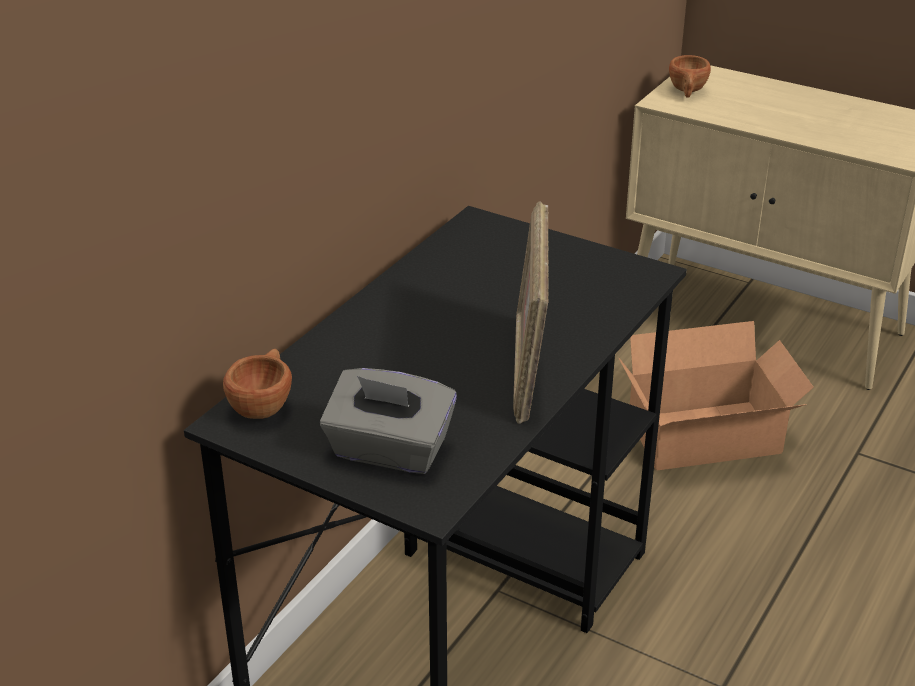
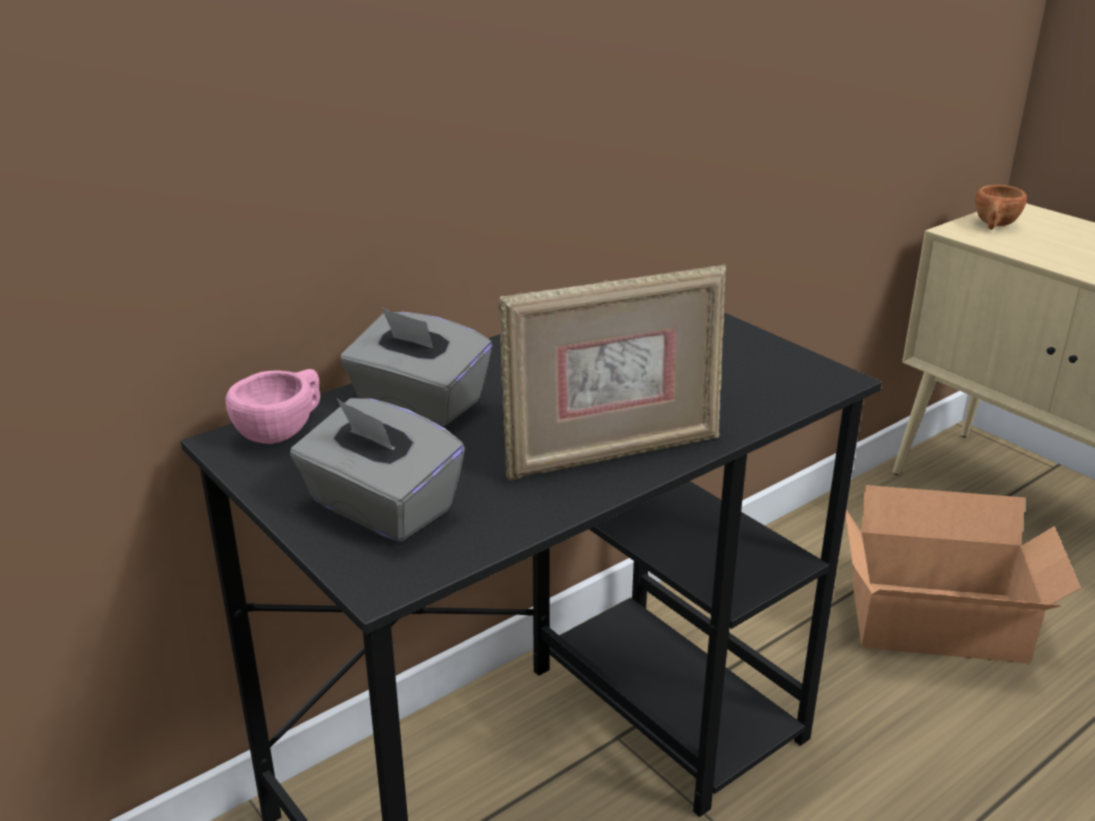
camera: 20 degrees right, 5 degrees down
(264, 404) = (283, 431): brown cup -> pink cup
(354, 357) = (418, 403): none -> grey tissue box
(529, 370) = (611, 453): picture frame -> picture frame turned 135 degrees counterclockwise

